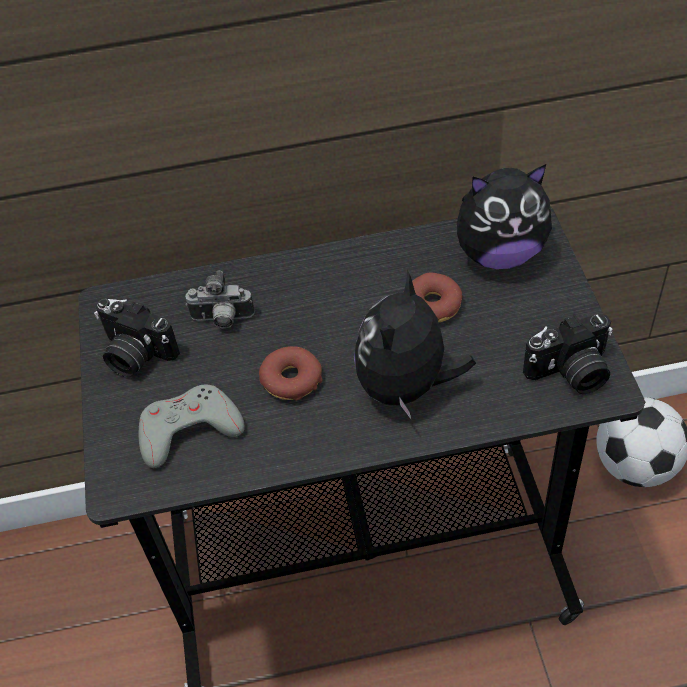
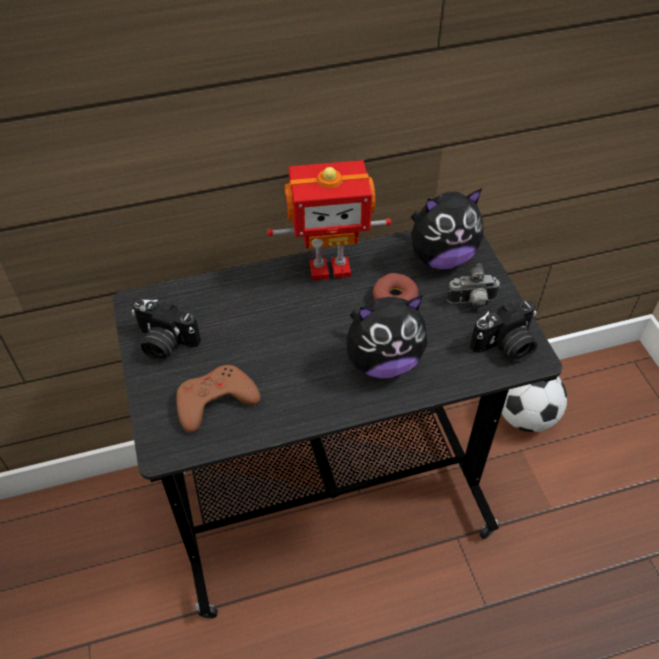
camera: 10 degrees left, 0 degrees up
(189, 430) = (215, 401): grey game controller -> brown game controller
(222, 320) = (232, 314): camera -> camera (472, 303)
(291, 380) = (292, 359): donut -> none
(353, 263) = (329, 267): none -> toy robot
(407, 387) = (383, 361): plush toy -> plush toy turned 120 degrees counterclockwise

